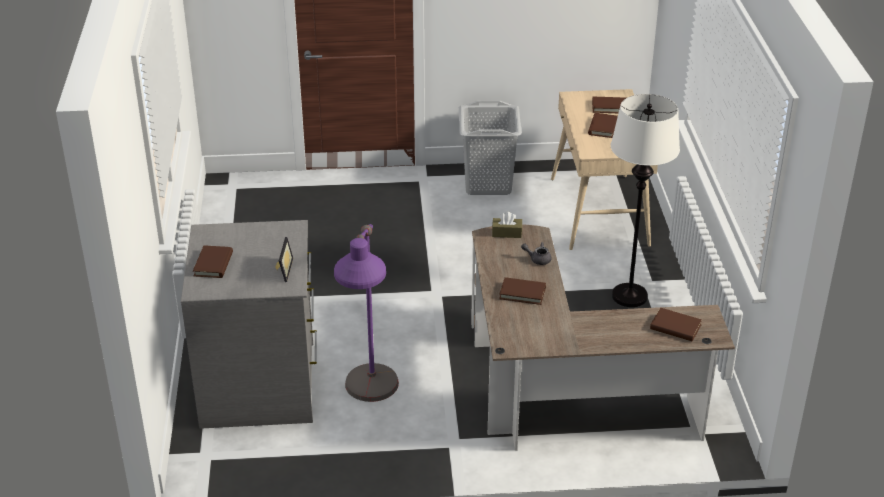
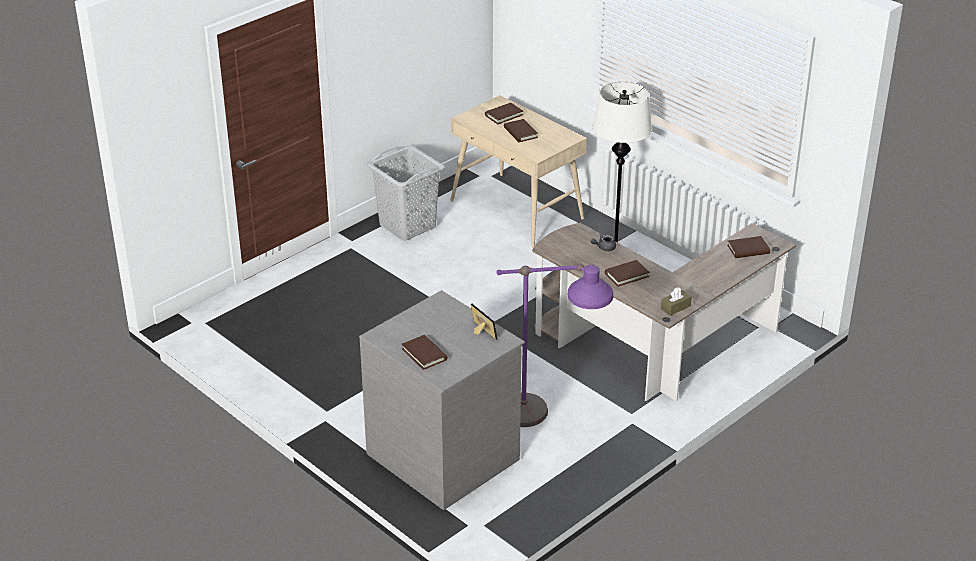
camera: 40 degrees left, 0 degrees up
(507, 233) = (558, 239): brown tissue box -> brown tissue box (675, 307)

